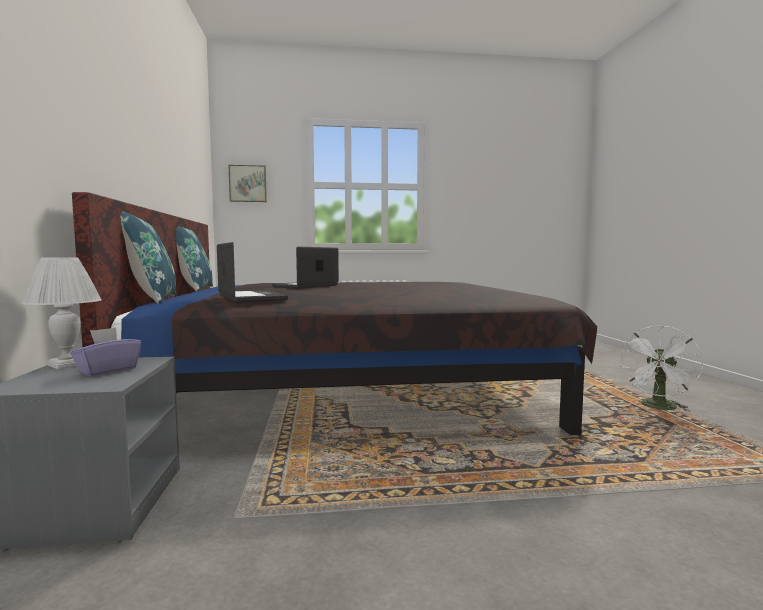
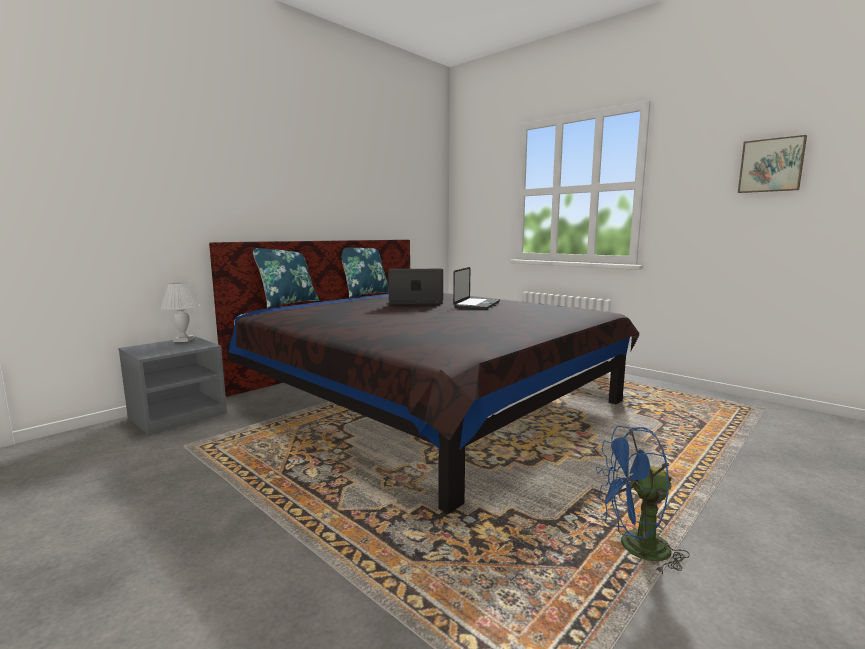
camera: 50 degrees right, 5 degrees up
(108, 370) = (176, 347): purple tissue box -> none
(248, 184) = (472, 196): picture -> picture (771, 165)
(251, 298) = (299, 312): laptop -> laptop (477, 305)
(659, 408) = (635, 548): white fan -> blue fan

